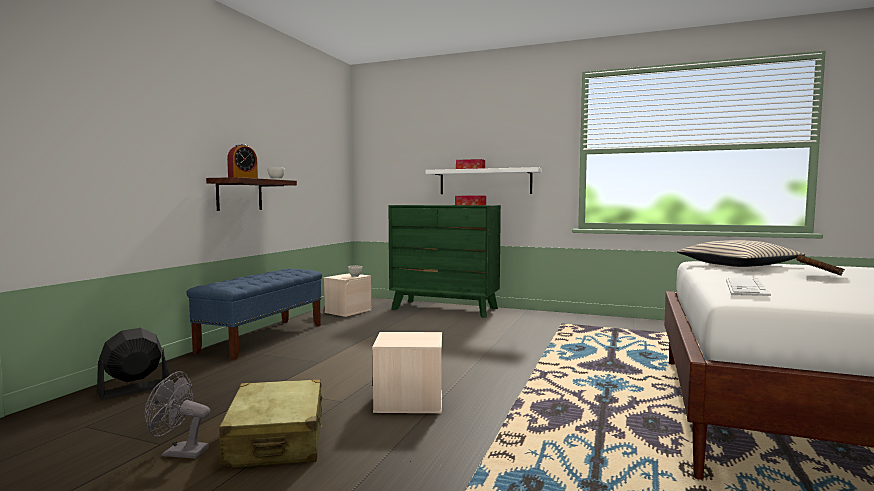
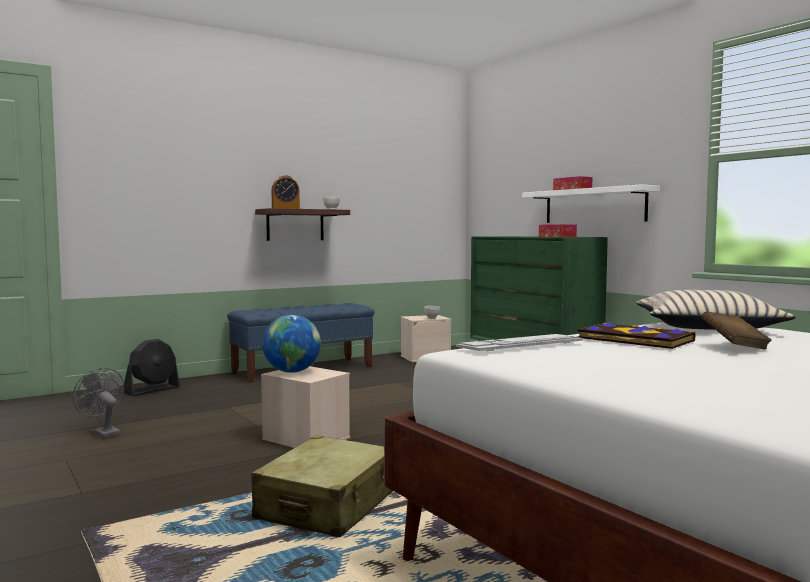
camera: 35 degrees right, 0 degrees up
(134, 389) = (152, 390): black fan -> black fan turned 135 degrees clockwise
(277, 440) = (165, 440): beige suitcase -> beige suitcase (327, 506)
(394, 339) = (292, 372): none -> globe
(762, 277) = (634, 340): none -> book

